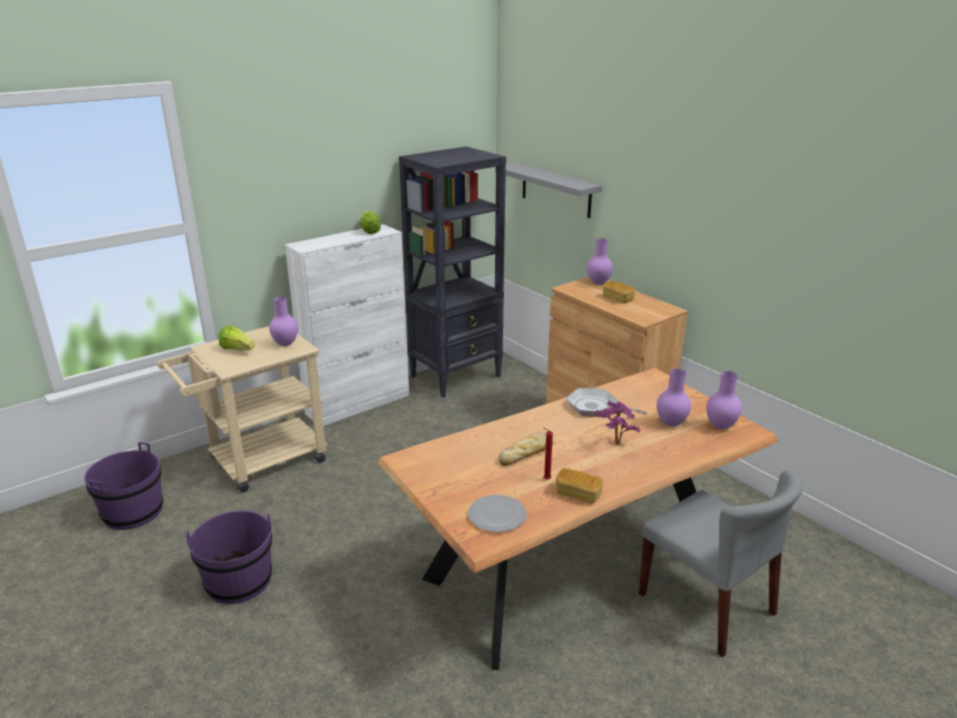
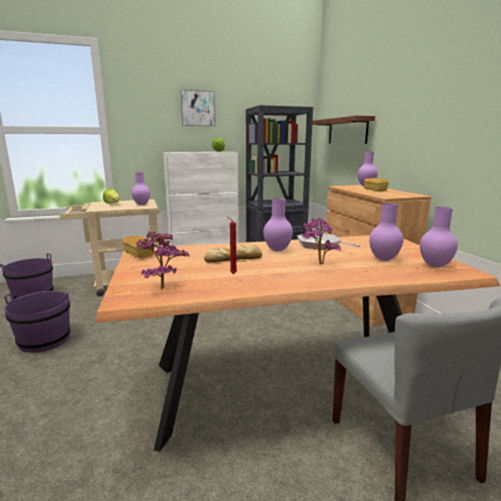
camera: 20 degrees right, 10 degrees down
(330, 167) = (198, 108): none -> picture
(498, 516) = (161, 287): plate -> potted plant
(556, 190) = (347, 131): grey shelf -> brown shelf
(558, 426) = (278, 250): none -> purple vase
(578, 494) = (250, 285): bread -> bread (139, 254)

